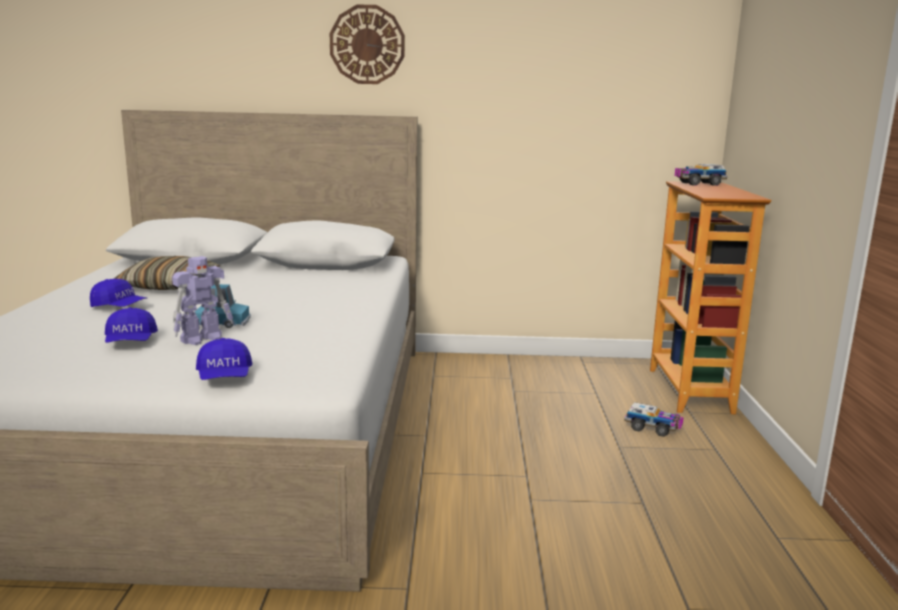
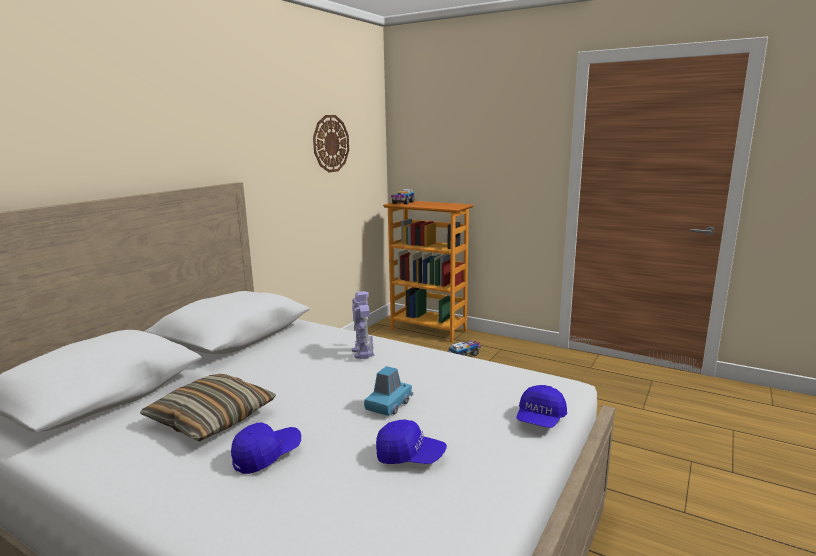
camera: 60 degrees left, 0 degrees up
(203, 338) = (428, 418): toy robot -> toy robot (362, 352)
(225, 377) = (540, 419): blue cap -> blue cap turned 105 degrees clockwise
(367, 45) = (185, 117): wall clock -> wall clock (331, 143)

